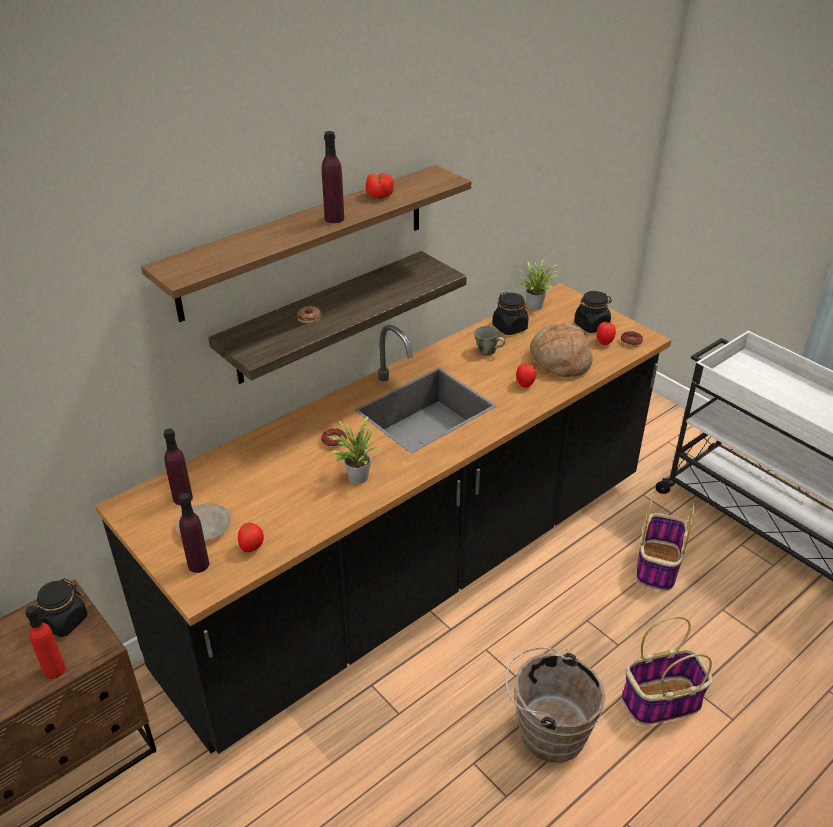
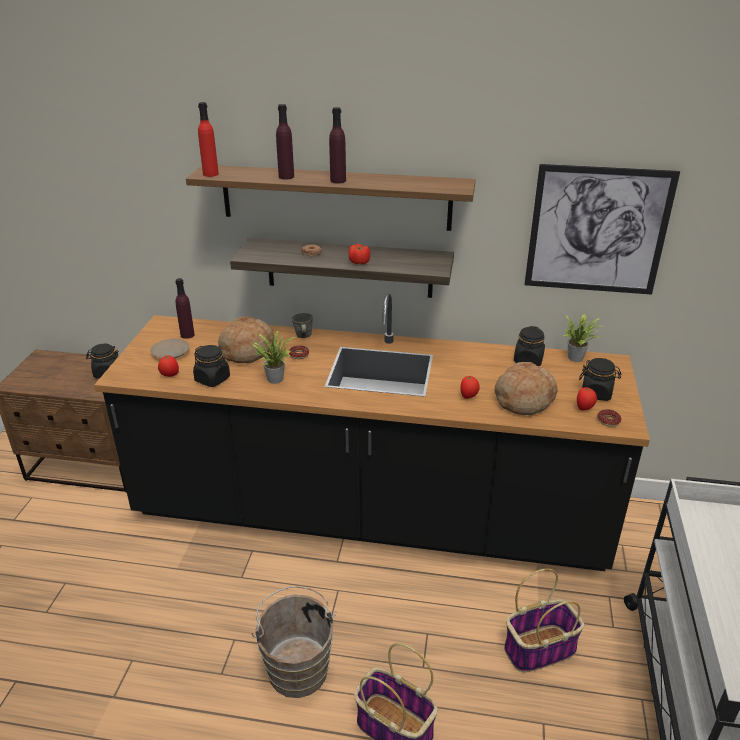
camera: 50 degrees right, 5 degrees down
(54, 670) = (72, 389): red bottle -> red bottle (210, 174)
(198, 564) = (138, 366): purple bottle -> purple bottle (286, 176)
(277, 470) = (247, 350): none -> bread
(302, 519) = (212, 379): none -> black jar
(380, 195) = (393, 180): tomato -> tomato (359, 262)
(487, 351) = (482, 364): grey mug -> grey mug (303, 335)
(530, 176) = (597, 230): none -> picture

